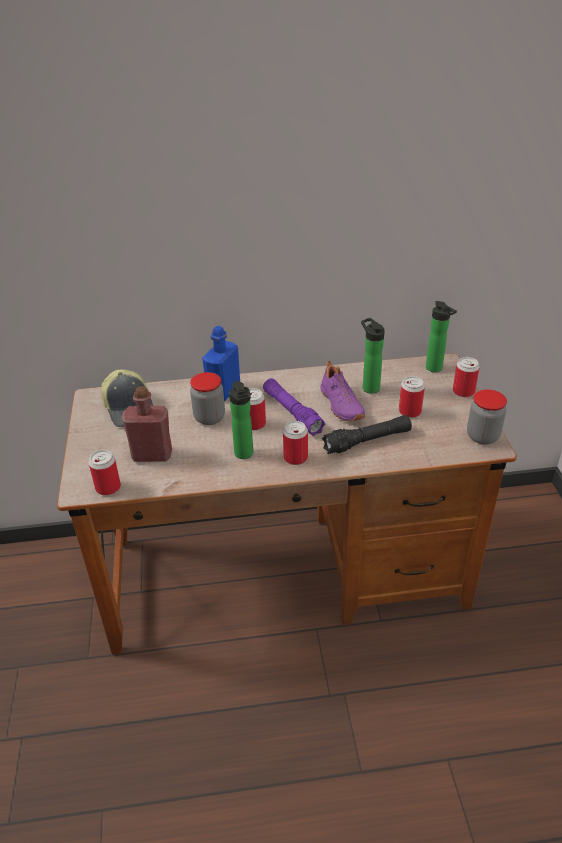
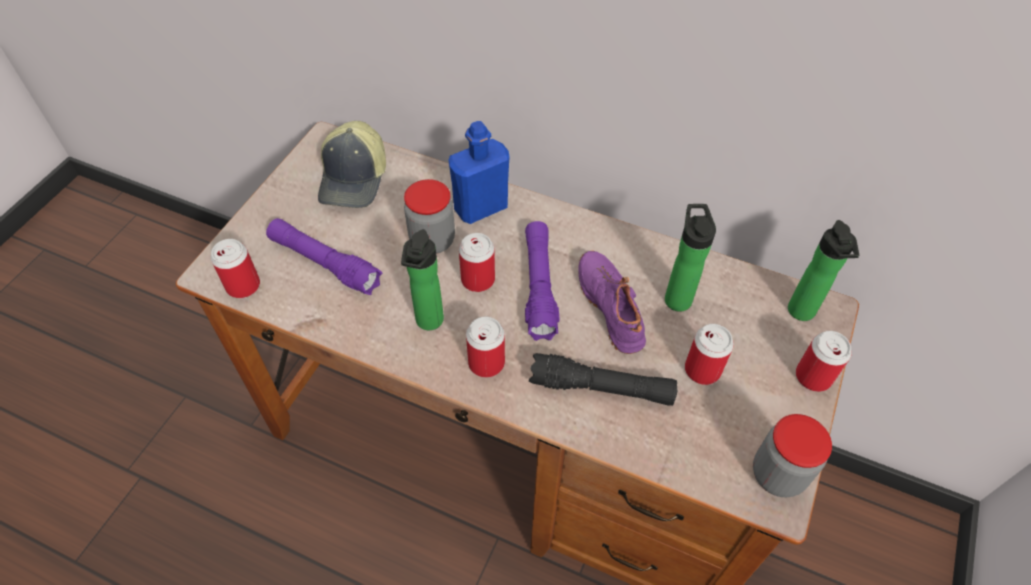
camera: 30 degrees right, 15 degrees up
(152, 455) = (324, 263): red bottle -> purple flashlight
(340, 405) = (612, 307): purple shoe -> purple shoe turned 150 degrees clockwise

